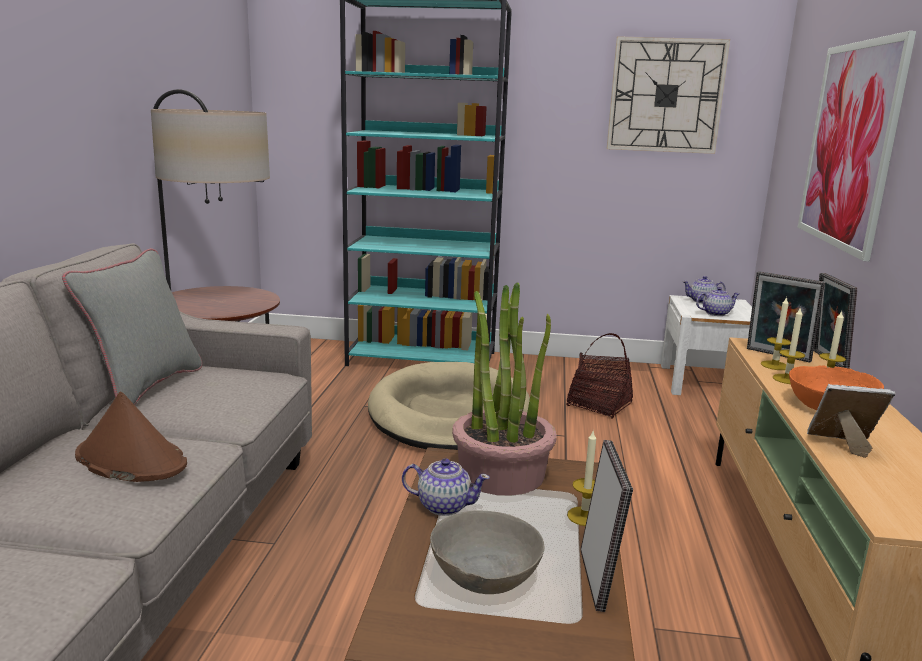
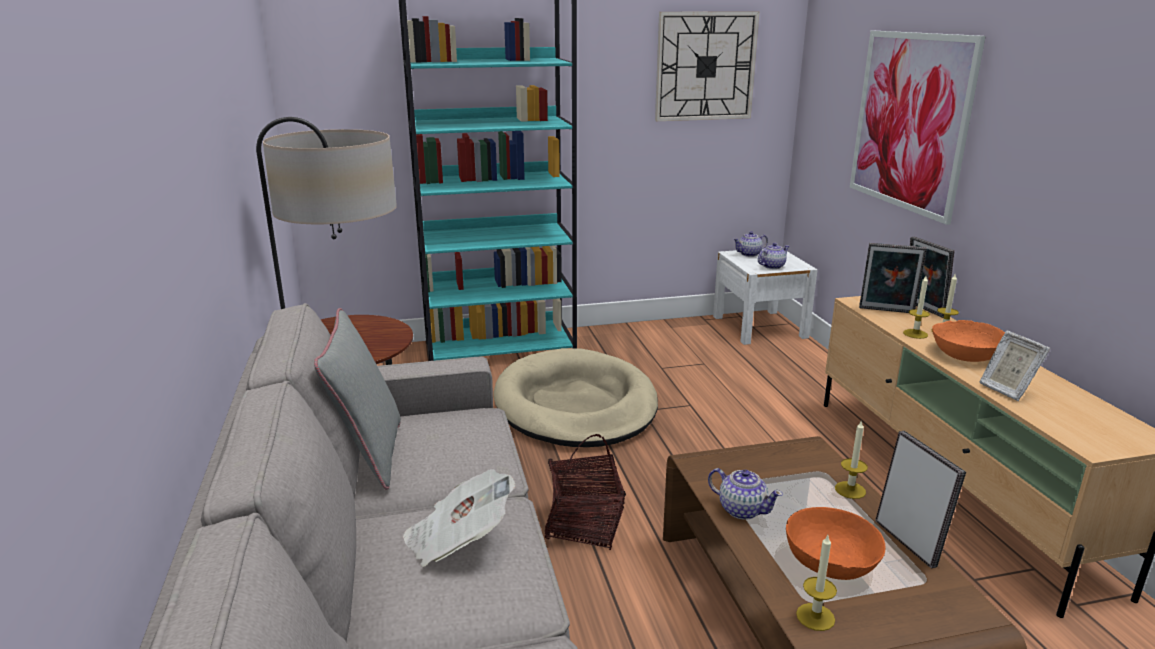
camera: 20 degrees left, 5 degrees up
(130, 460) = (458, 540): brown hat -> newspaper
(443, 506) = (742, 509): teapot -> teapot turned 45 degrees clockwise
(486, 573) = (831, 560): grey bowl -> orange bowl
(501, 473) = (754, 466): potted plant -> none
(599, 405) = (693, 367): basket -> basket (585, 525)
(774, 365) = (894, 321): candle -> candle (815, 617)
(842, 445) = (1006, 389): picture frame -> picture frame turned 105 degrees counterclockwise

